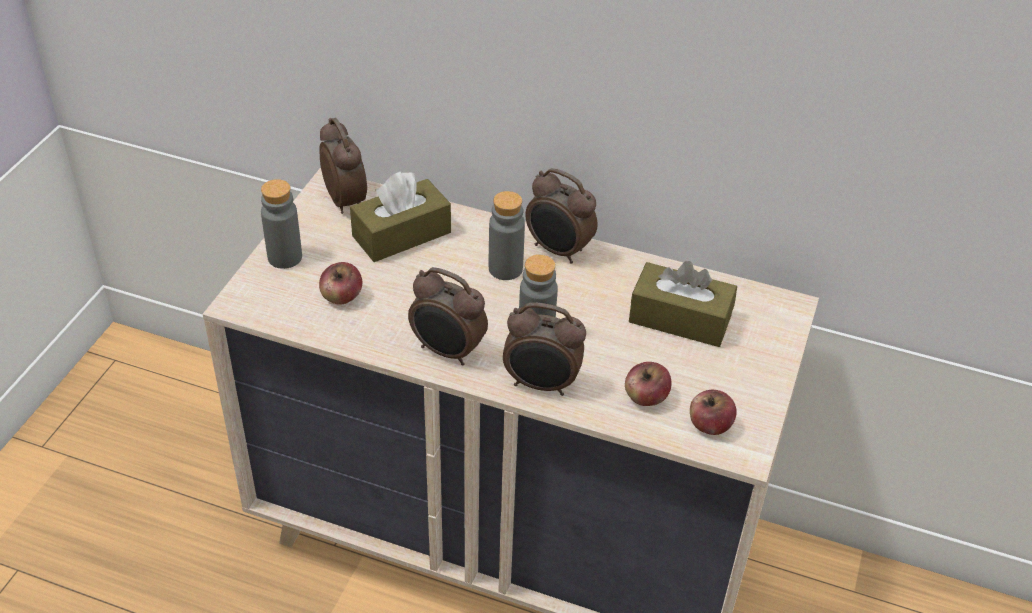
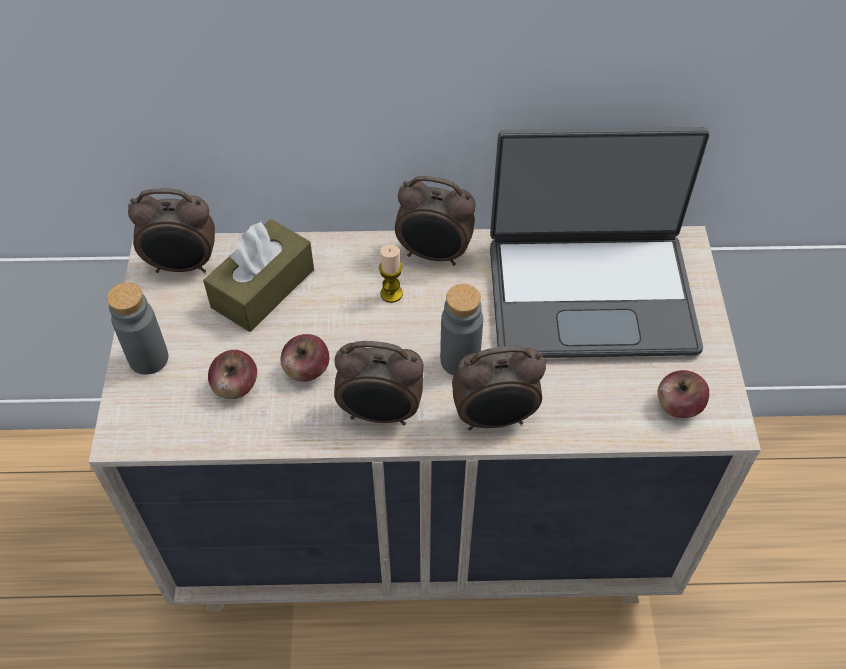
camera: 20 degrees left, 10 degrees up
(346, 200) = (183, 266): alarm clock -> alarm clock turned 135 degrees clockwise
(505, 269) = (391, 294): grey bottle -> candle
(646, 398) = (603, 396): apple -> apple (307, 370)
(680, 319) = (590, 294): brown tissue box -> laptop

